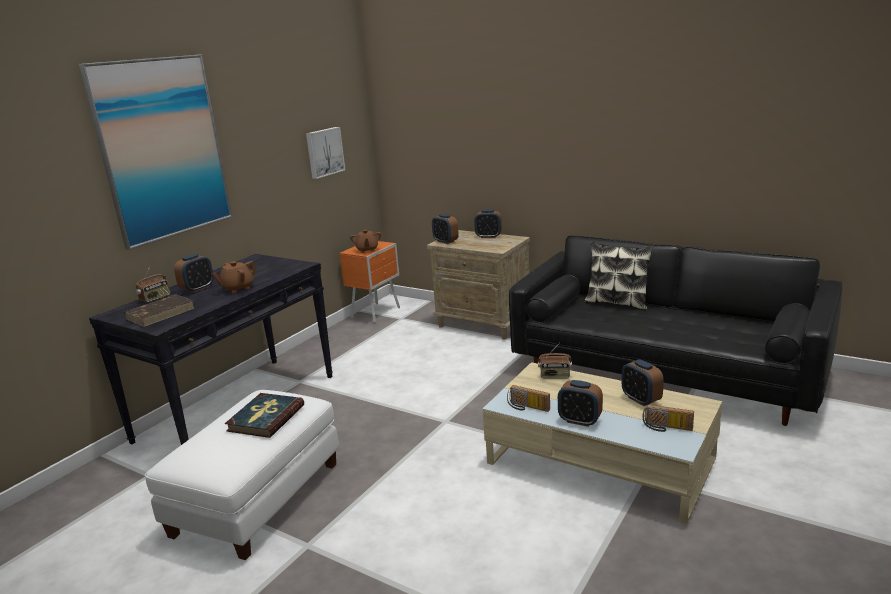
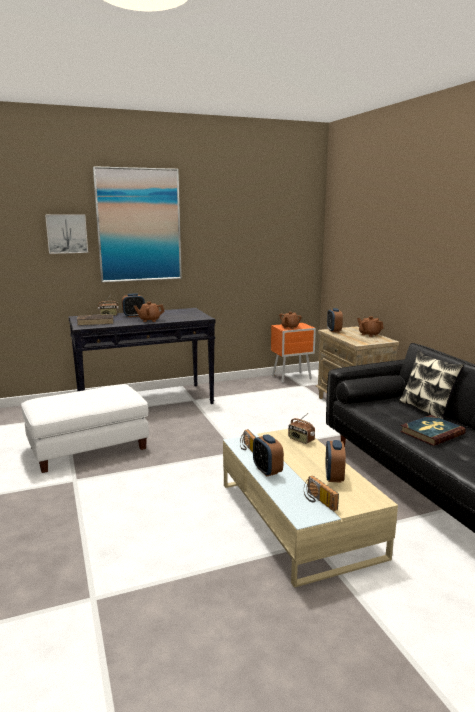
camera: 35 degrees right, 5 degrees down
(265, 418) = (100, 396): book -> book (431, 432)
(324, 152) = (272, 249): picture -> picture (66, 233)
(488, 236) = (369, 334): alarm clock -> brown teapot

